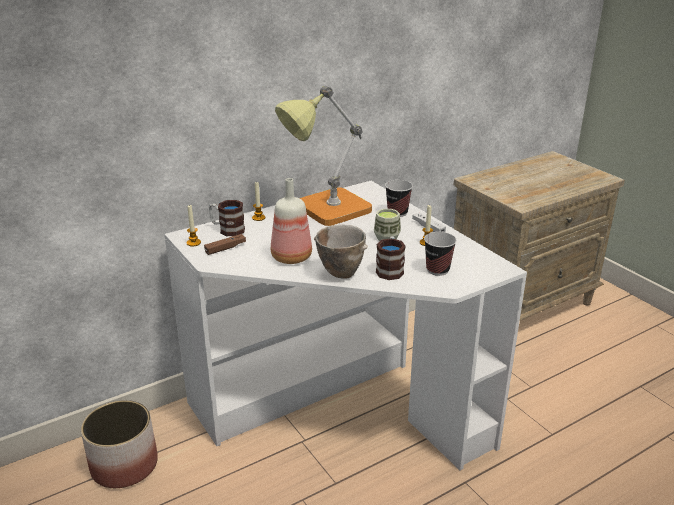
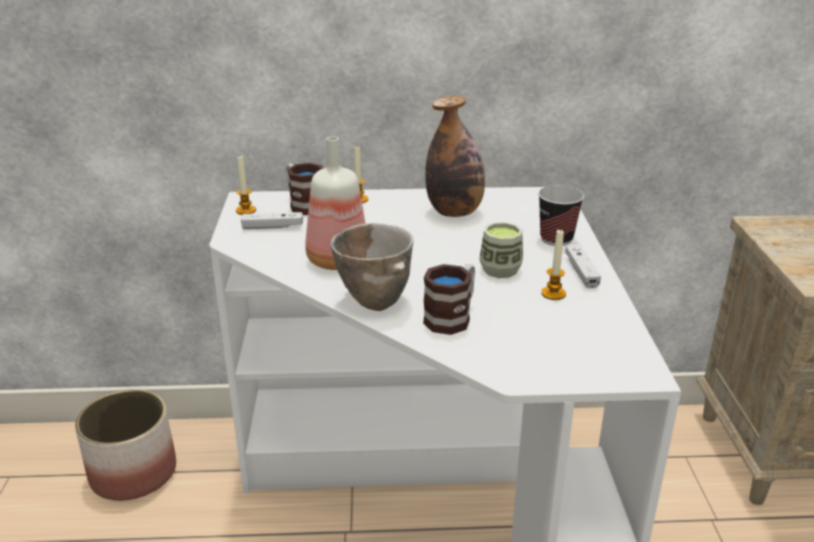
camera: 30 degrees right, 0 degrees up
(225, 248) = (272, 227): brown game controller -> white game controller
(325, 211) = (454, 212): table lamp -> bottle
(437, 270) = (525, 340): cup -> none

